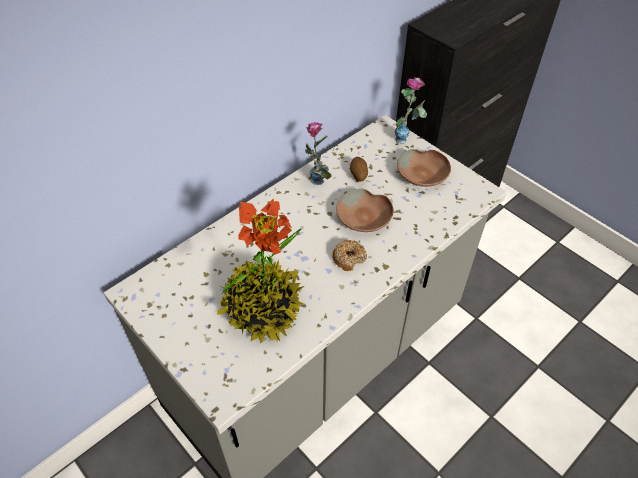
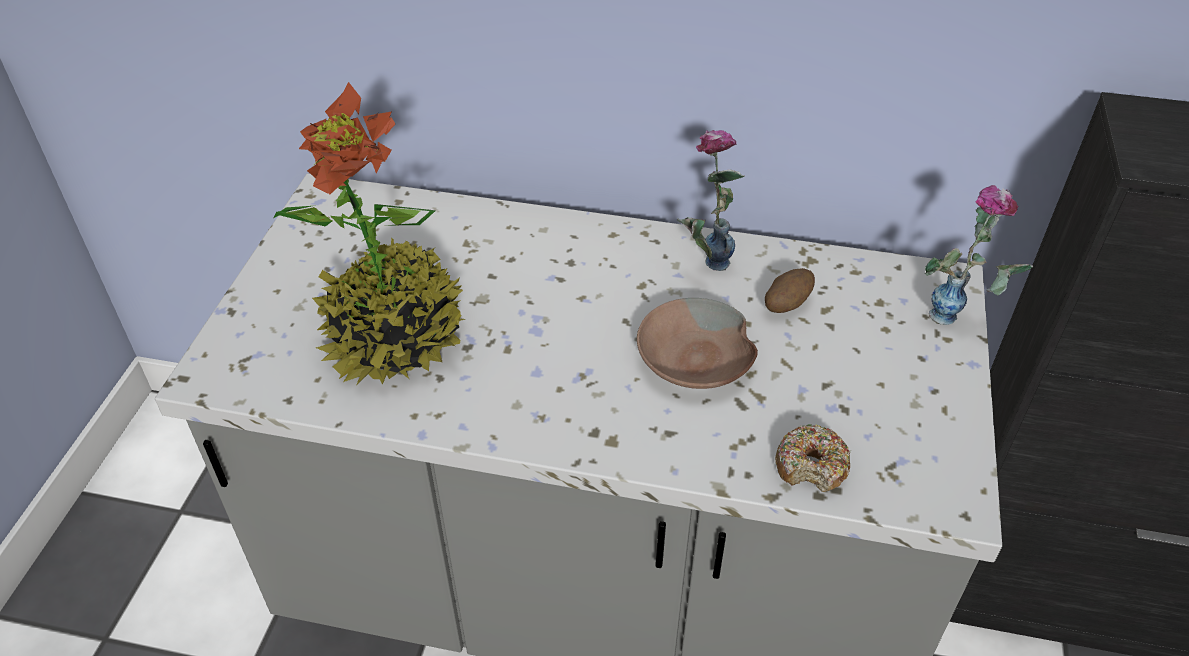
camera: 55 degrees right, 5 degrees down
(349, 258) = (585, 384): donut -> donut (811, 466)
(423, 175) = (891, 390): brown bowl -> none

